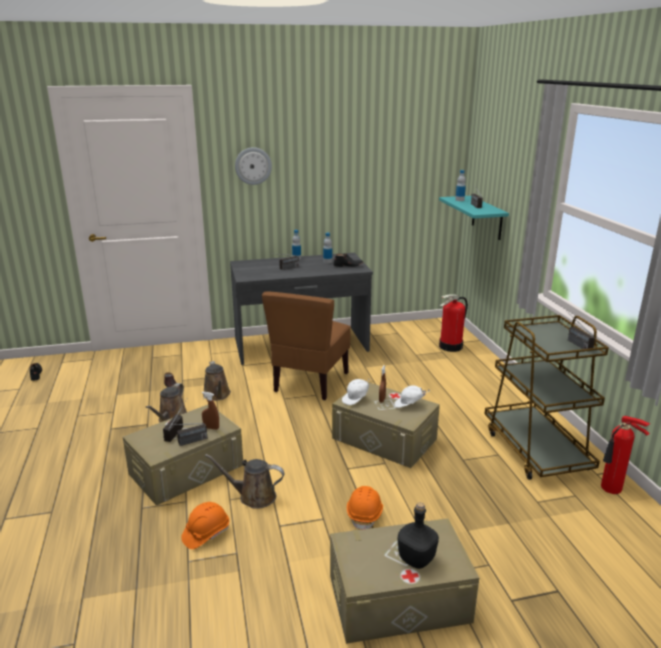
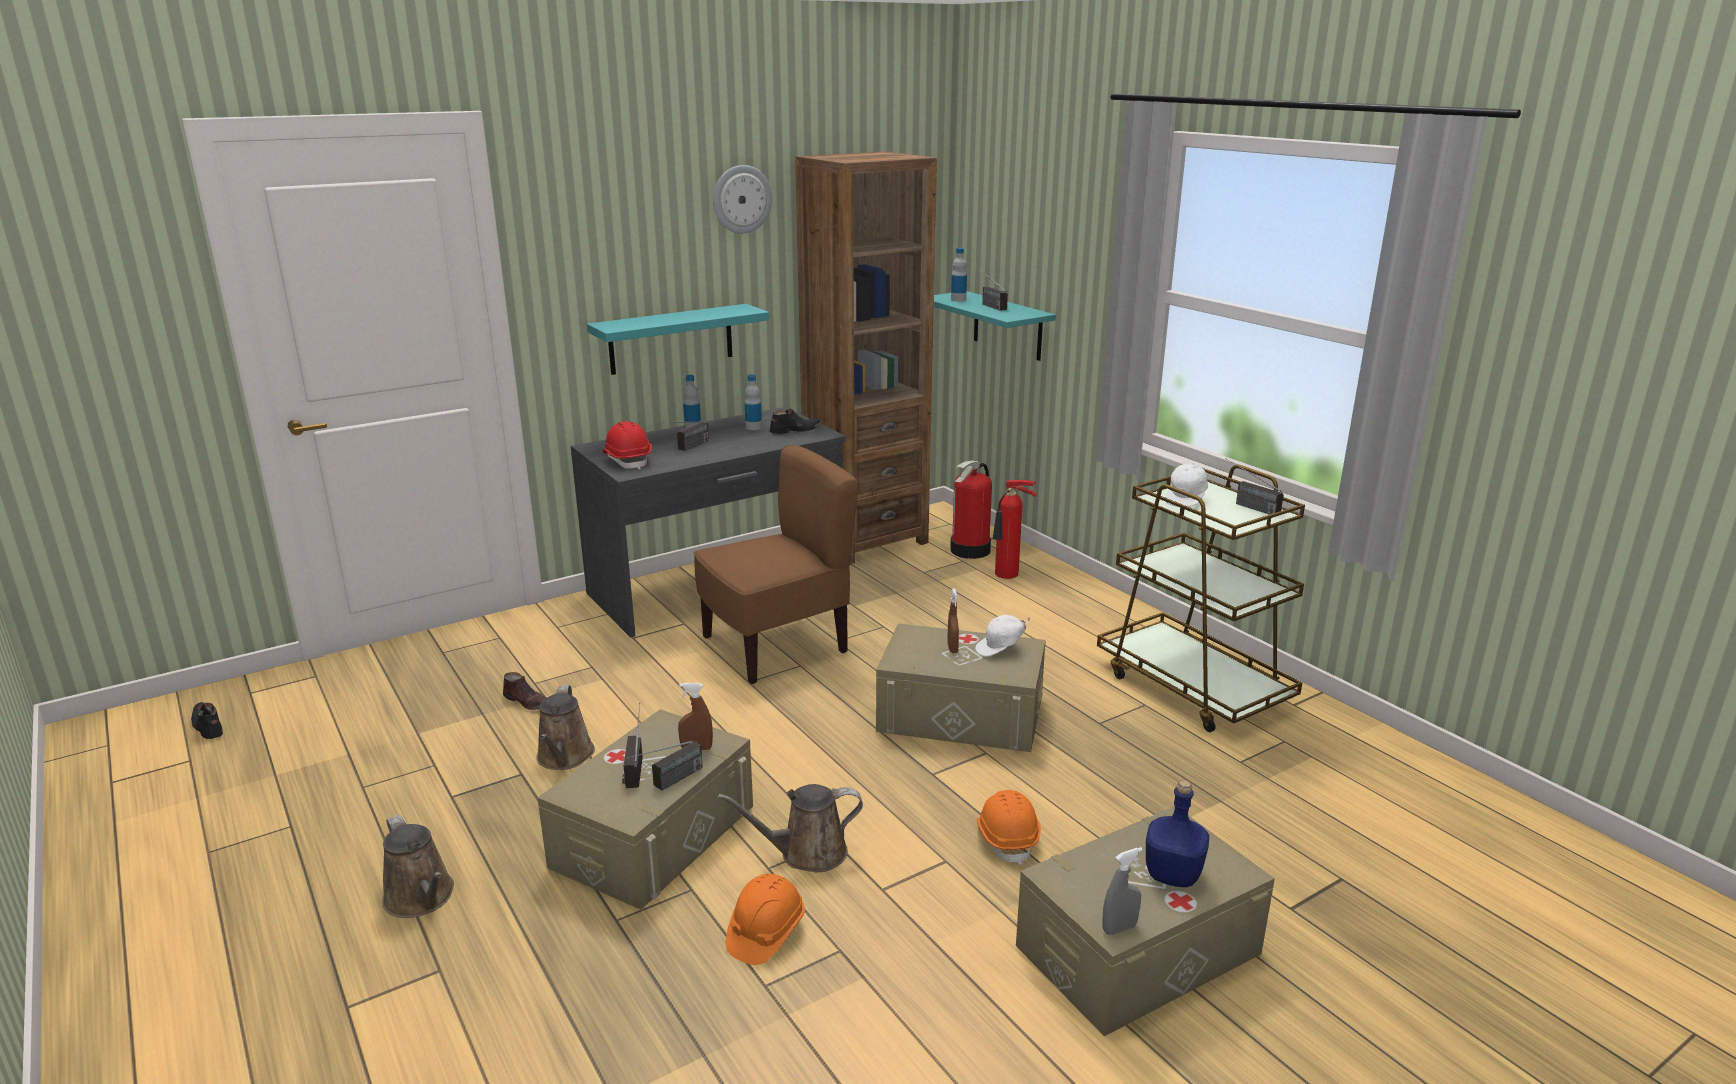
camera: 20 degrees left, 0 degrees up
(217, 395) = (622, 698): brown watering can -> brown watering can (422, 898)
(250, 272) = (628, 460): none -> red hard hat
(253, 166) = (603, 261): wall clock -> wall clock (741, 199)
(289, 209) = (671, 339): none -> turquoise shelf
(310, 382) = (776, 646): brown chair -> brown chair turned 120 degrees counterclockwise
(356, 399) = (911, 655): white cap -> white cap (1186, 499)
(362, 582) = (1119, 928): none -> grey spray bottle
(395, 332) = (865, 540): none -> brown bookcase
(417, 559) = (1174, 875): black bottle -> blue bottle
(611, 489) = (1325, 722): fire extinguisher -> fire extinguisher (1007, 575)

